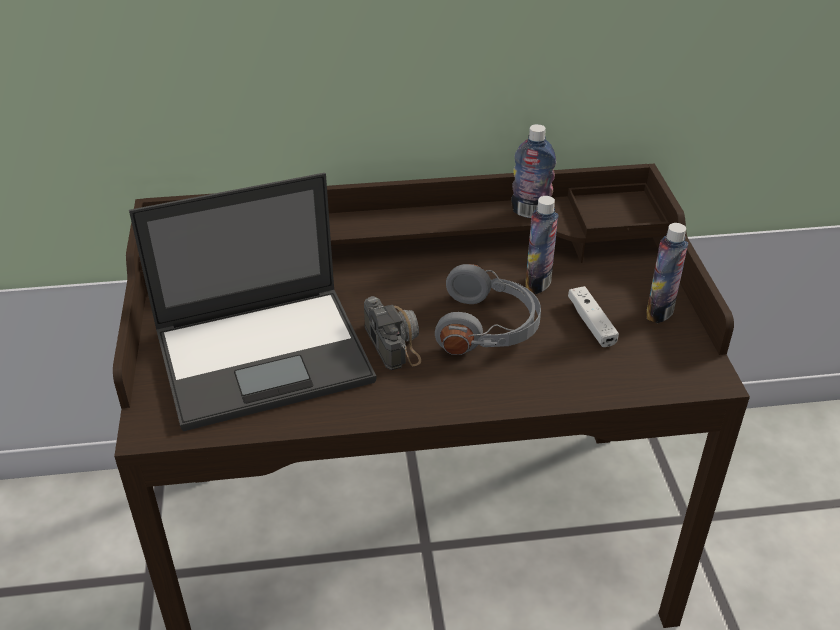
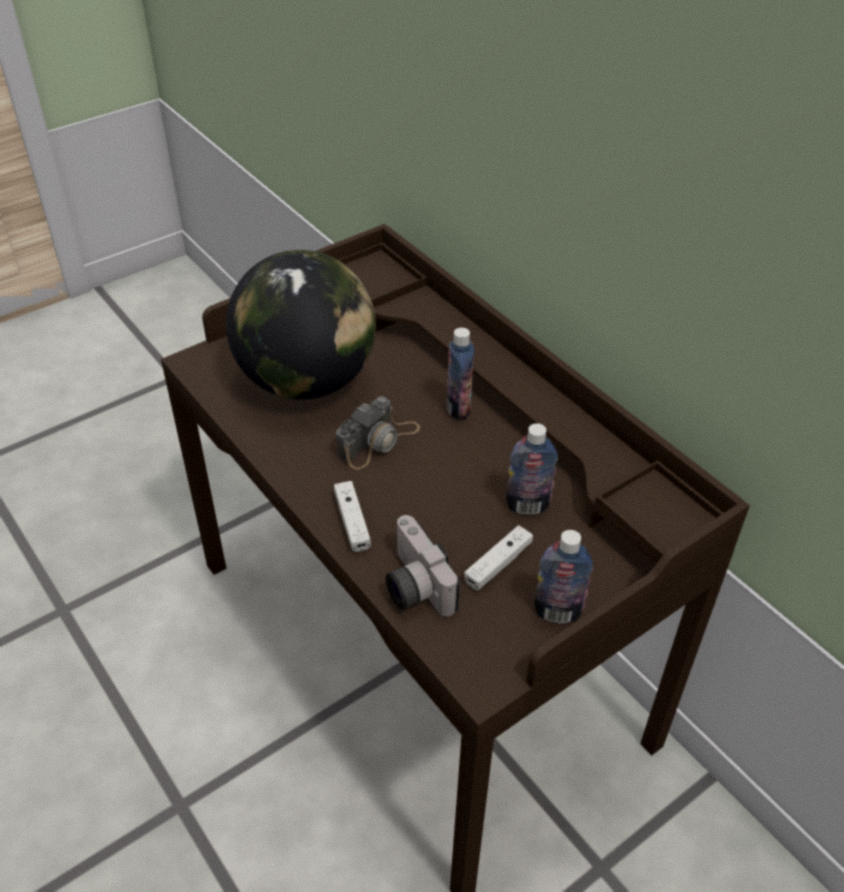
camera: 60 degrees right, 5 degrees up
(266, 355) = (306, 381): laptop -> globe
(485, 389) = (352, 522): none -> white game controller
(488, 328) = (435, 495): grey headphones -> none
(530, 212) = (600, 450): bottle -> bottle (458, 408)
(586, 379) = (412, 586): none -> camera

